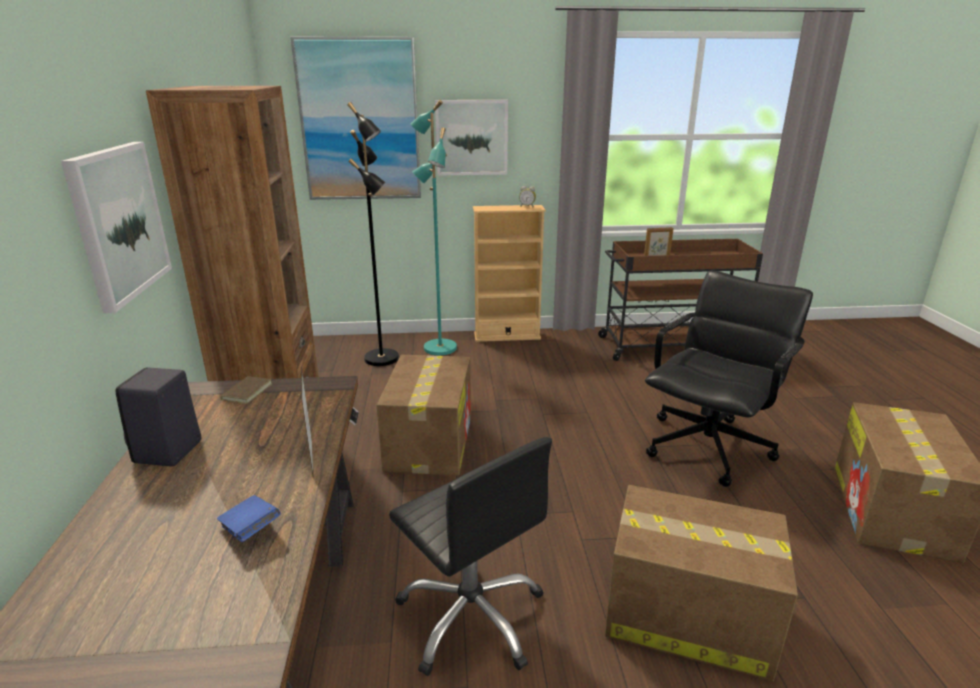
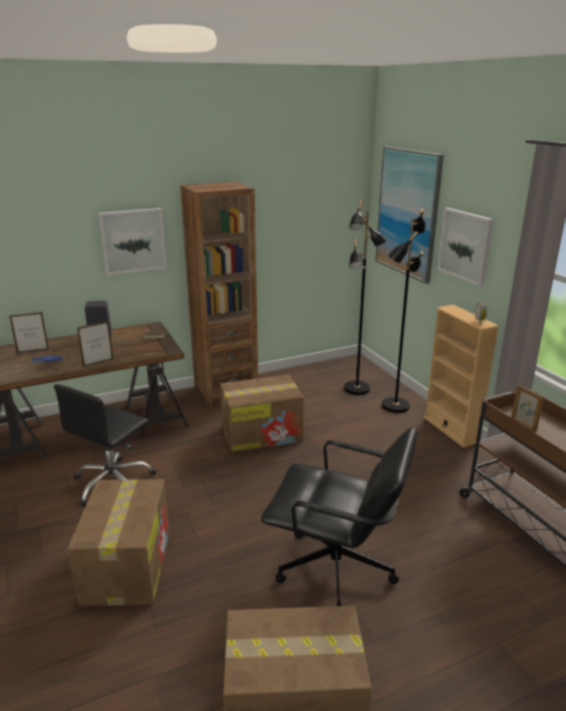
camera: 70 degrees right, 0 degrees up
(124, 558) = (33, 351): none -> picture frame
(439, 348) = (394, 405): turquoise floor lamp -> black floor lamp

